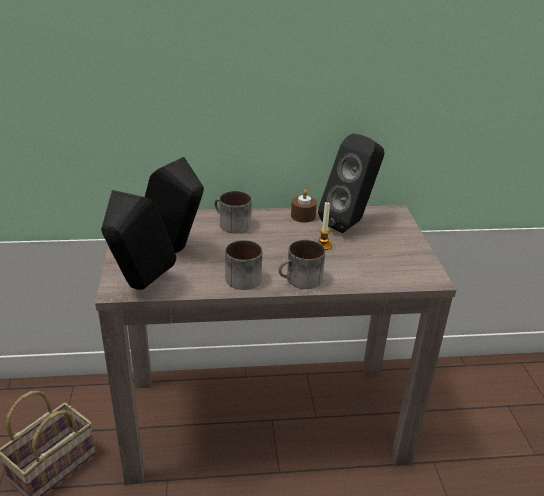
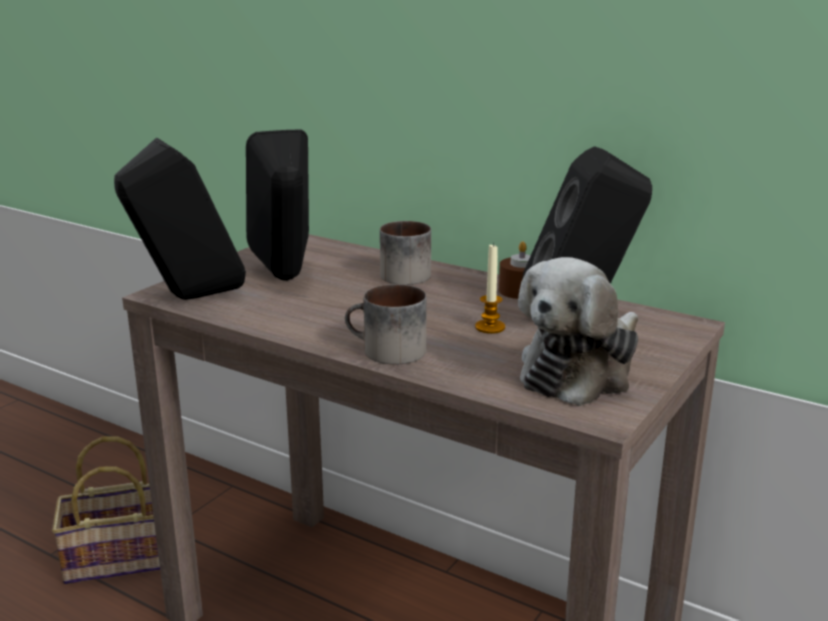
camera: 40 degrees right, 10 degrees down
(239, 277) = (314, 324): mug -> none
(393, 257) = (580, 371): none -> plush toy

